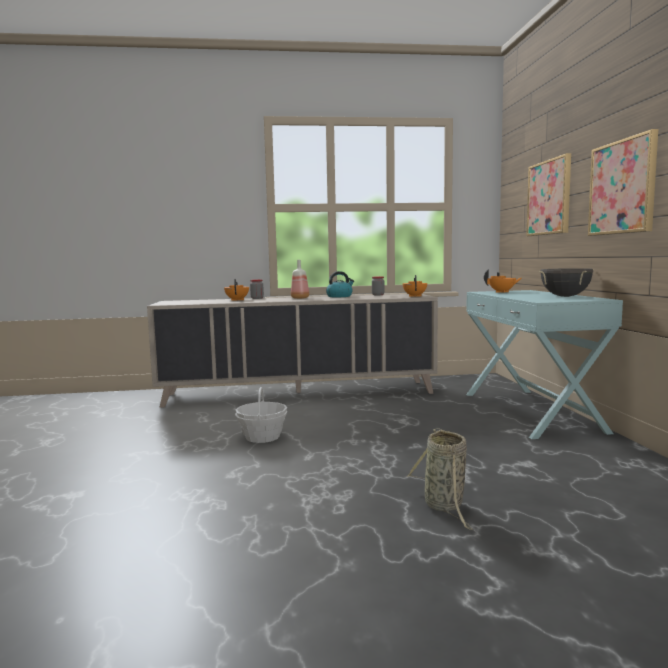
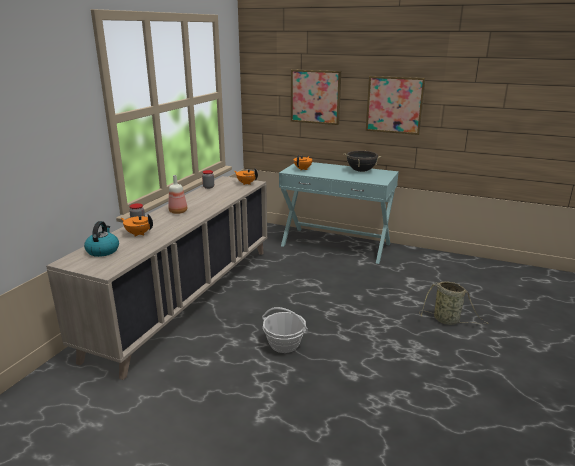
camera: 60 degrees left, 15 degrees up
(339, 296) = (194, 198): kettle -> kettle (103, 250)

